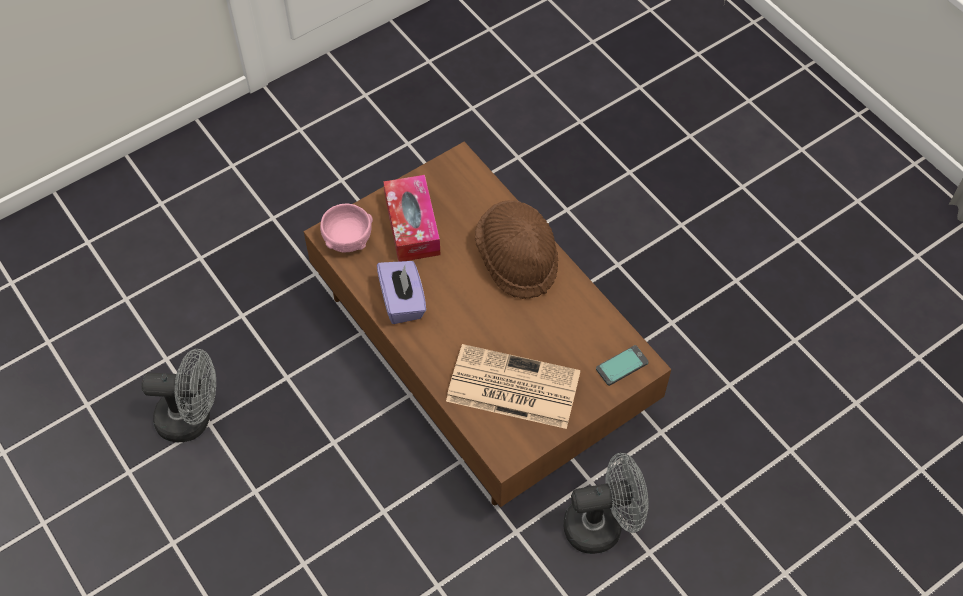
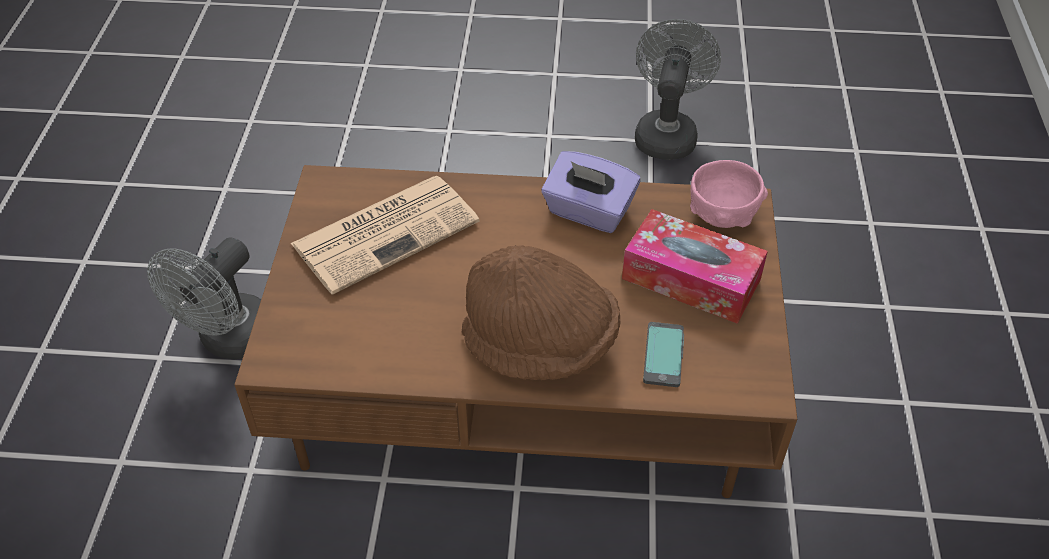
camera: 130 degrees right, 10 degrees down
(193, 418) = (666, 133): grey fan -> grey fan turned 150 degrees clockwise
(621, 365) = (295, 340): phone -> phone (664, 355)

